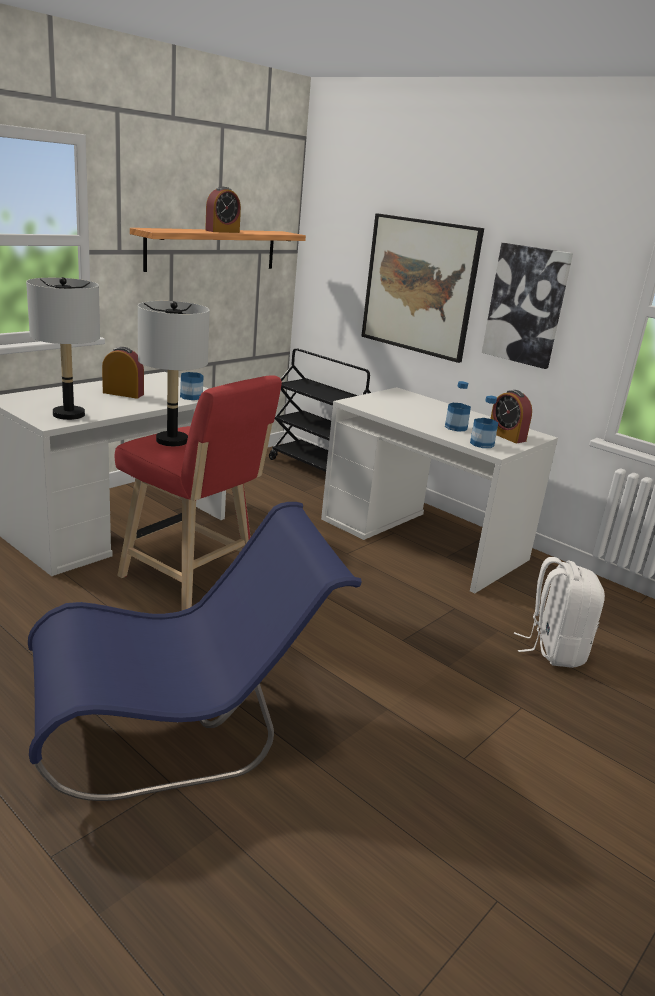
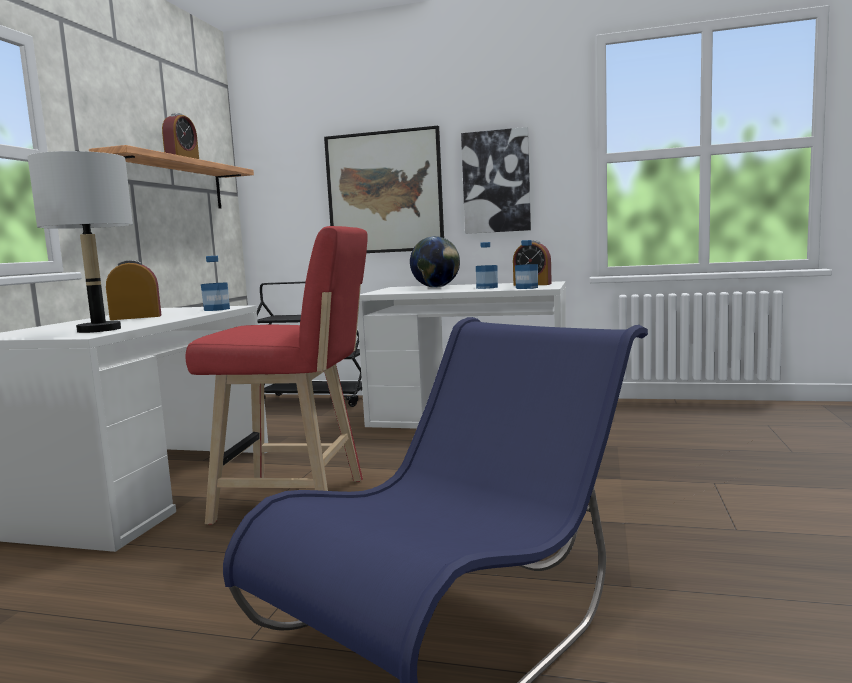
camera: 25 degrees left, 15 degrees down
(172, 441) = (252, 328): grey table lamp -> none
(423, 407) = (436, 287): none -> globe
(553, 649) = (672, 443): white backpack -> none

